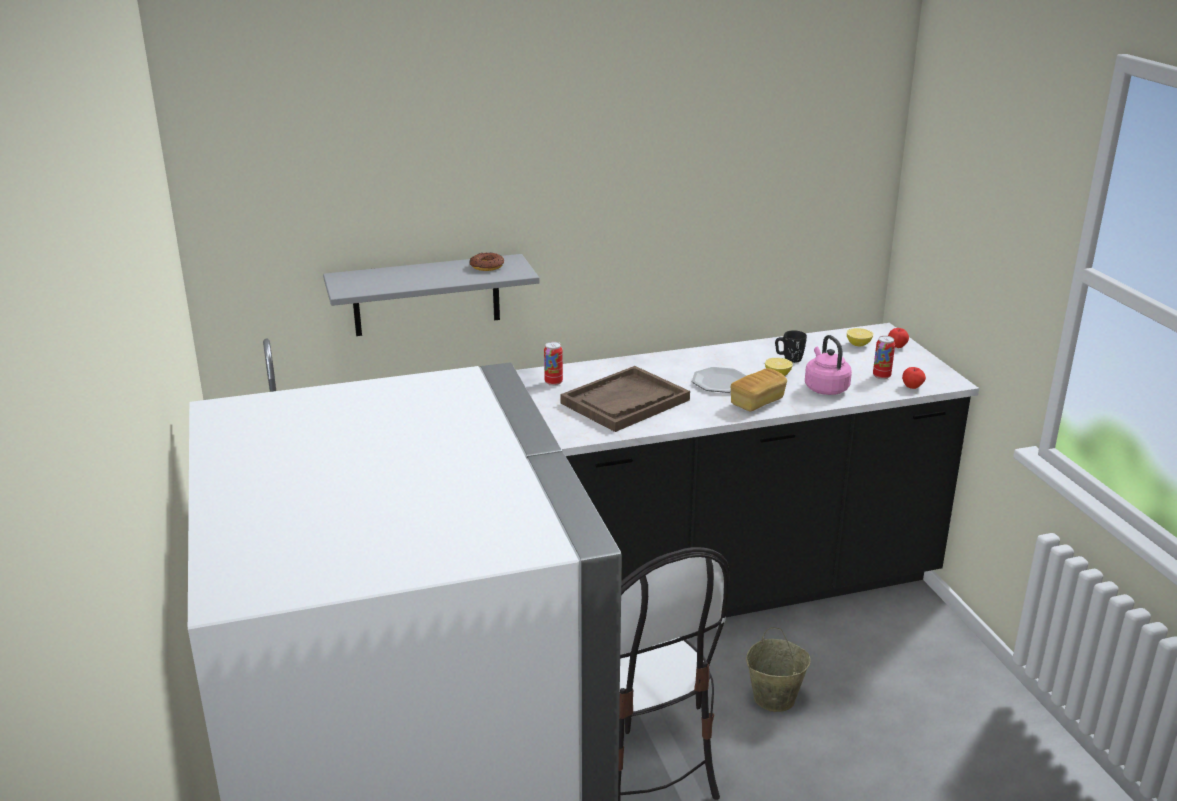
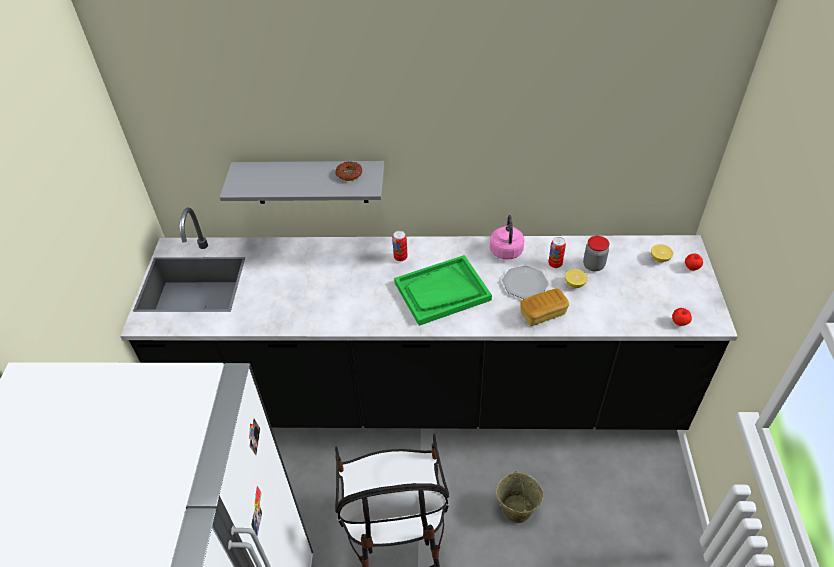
camera: 20 degrees right, 20 degrees up
(625, 402) = (442, 292): brown tray -> green tray
(789, 358) = (593, 265): black mug -> jar
(825, 388) = (605, 308): pink kettle -> pink kettle (506, 249)
(881, 376) = (659, 303): can -> can (555, 264)

